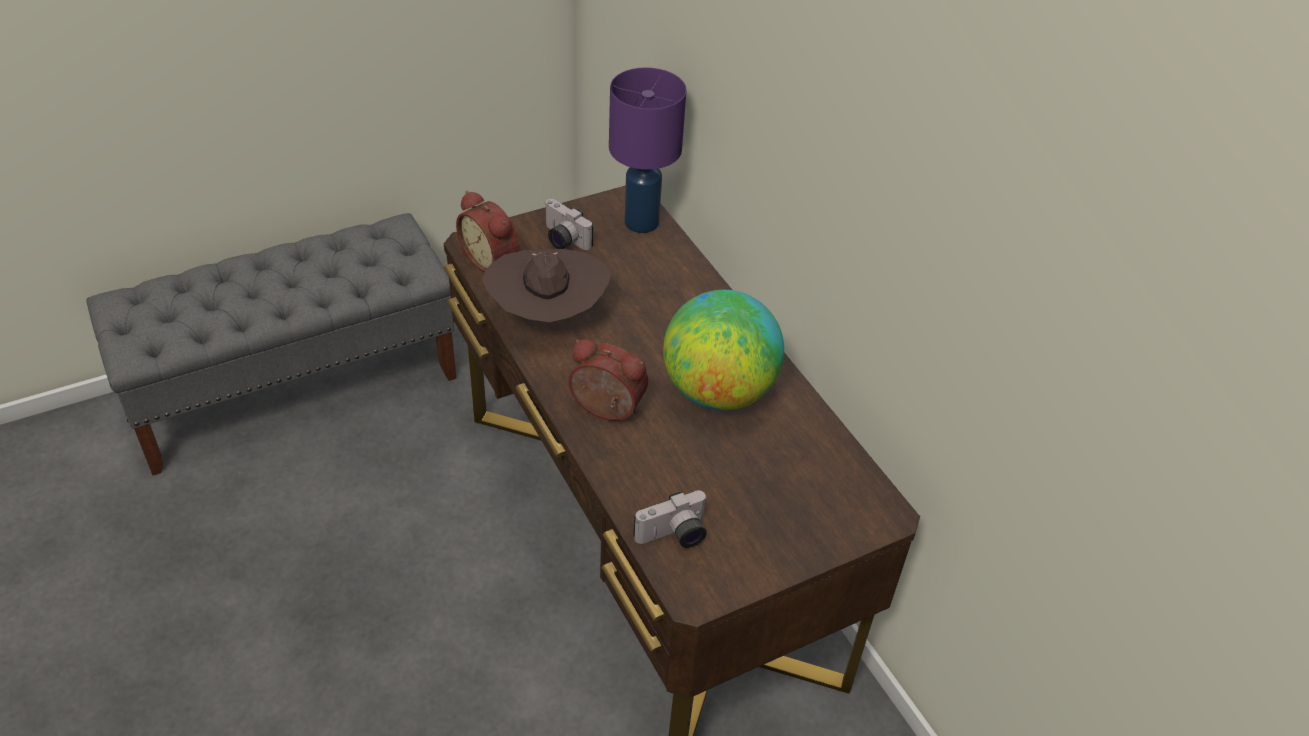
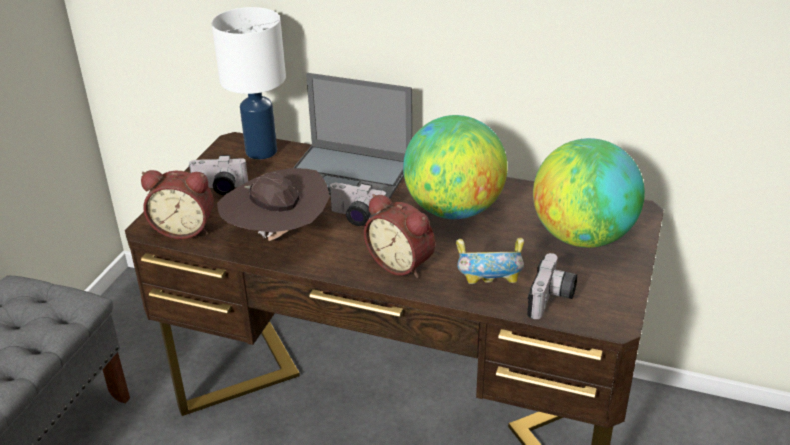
camera: 40 degrees left, 10 degrees down
(605, 410) = (402, 263): alarm clock -> alarm clock turned 120 degrees counterclockwise
(628, 341) = (355, 218): none -> camera
(640, 222) = (261, 152): purple table lamp -> white table lamp
(642, 484) = (489, 286): none -> bowl
(681, 294) = (349, 174): none -> laptop
(791, 500) = (582, 237): none -> globe

